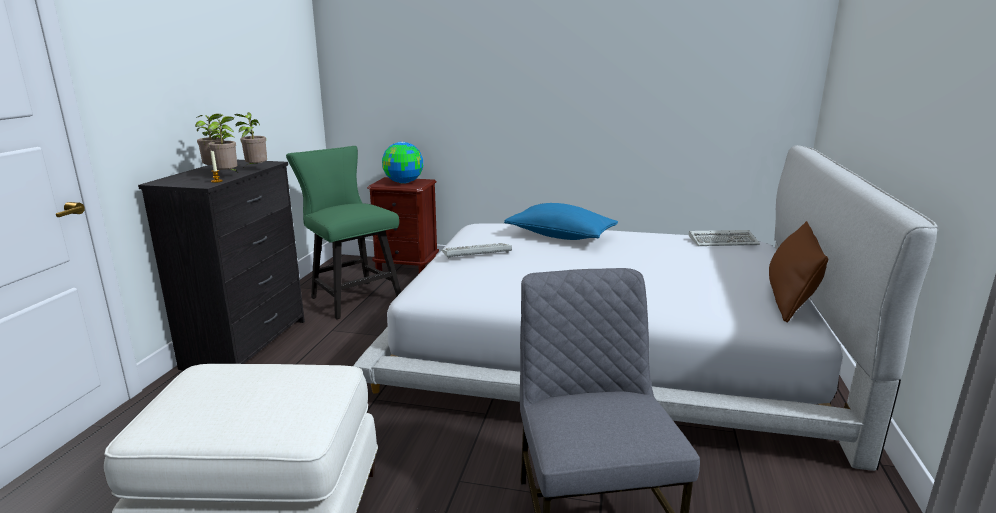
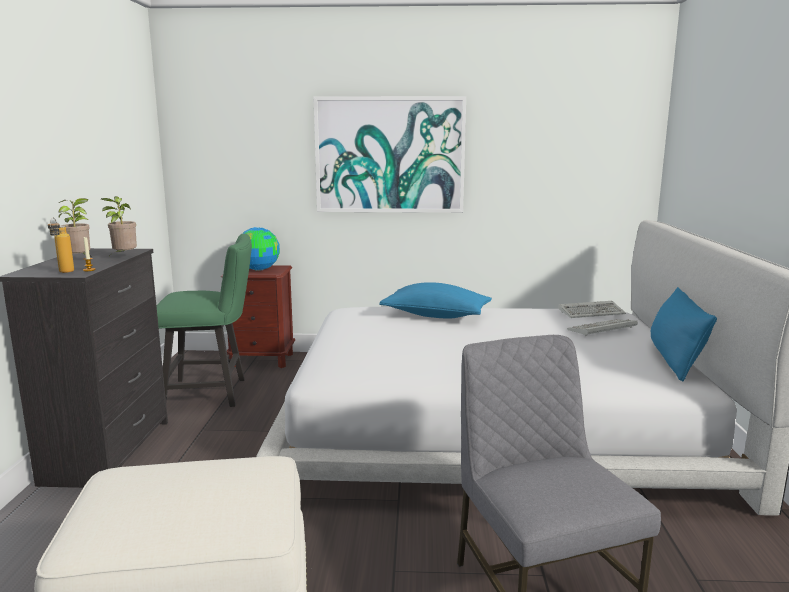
camera: 10 degrees left, 5 degrees down
(193, 183) = (63, 273): none -> bottle
(228, 176) = (98, 264): potted plant -> none
(351, 297) = (212, 393): green chair -> green chair turned 135 degrees clockwise
(475, 253) = (358, 336): keyboard -> keyboard (601, 330)
(532, 72) = (389, 155): none -> picture
(790, 297) = (674, 359): brown pillow -> blue pillow

